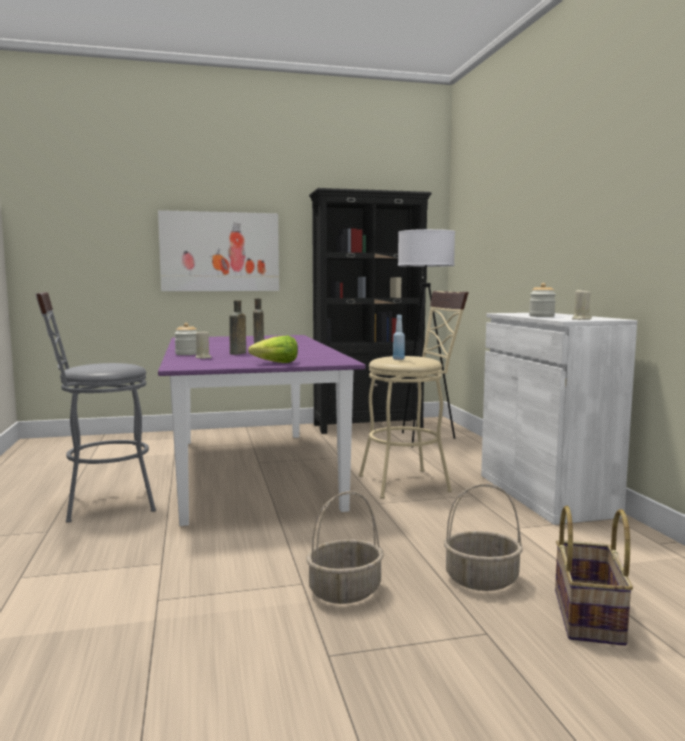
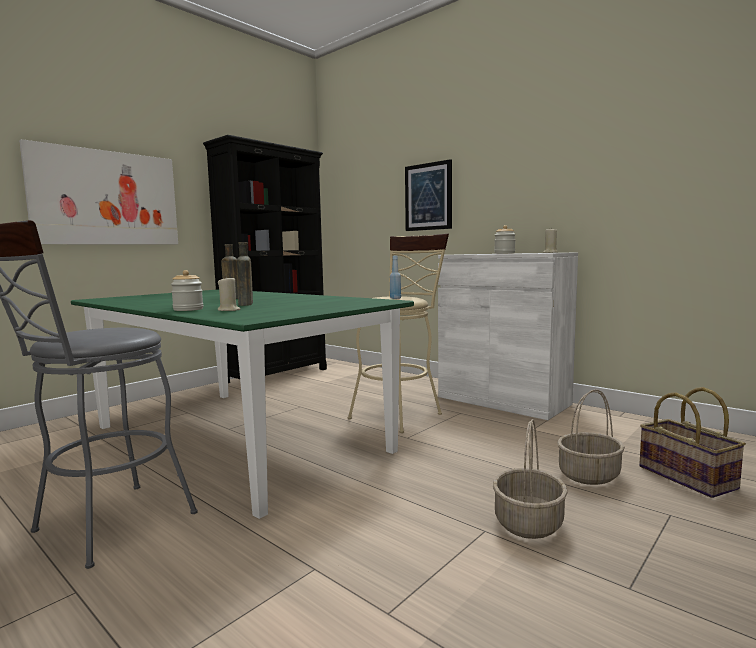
camera: 35 degrees left, 0 degrees up
(251, 471) = (235, 439): purple dining table -> green dining table
(276, 363) = (337, 307): lettuce -> none
(422, 439) = (343, 378): white floor lamp -> none
(523, 241) = (428, 197): none -> picture

